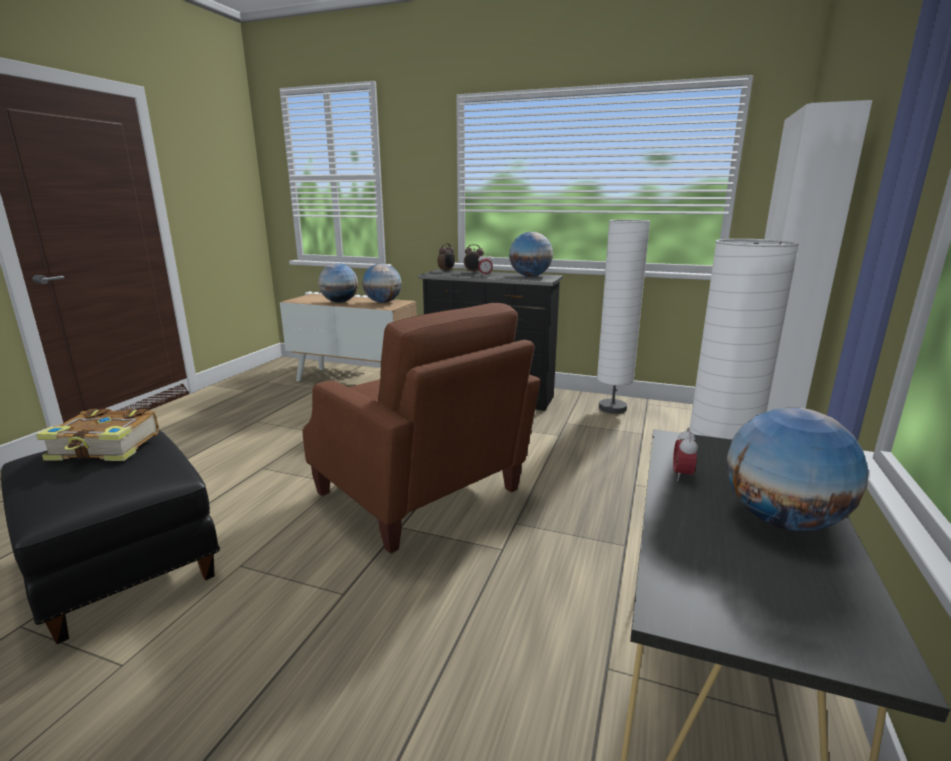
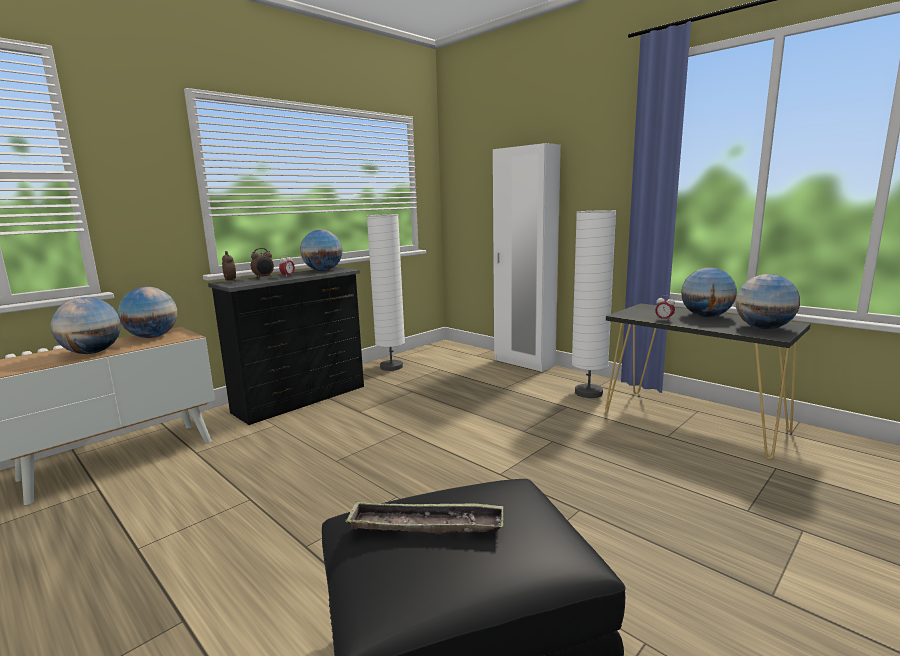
camera: 65 degrees left, 5 degrees down
(106, 448) = (425, 525): book -> tray
(421, 494) = (454, 457): brown armchair -> none
(748, 598) = (763, 328): none -> globe

